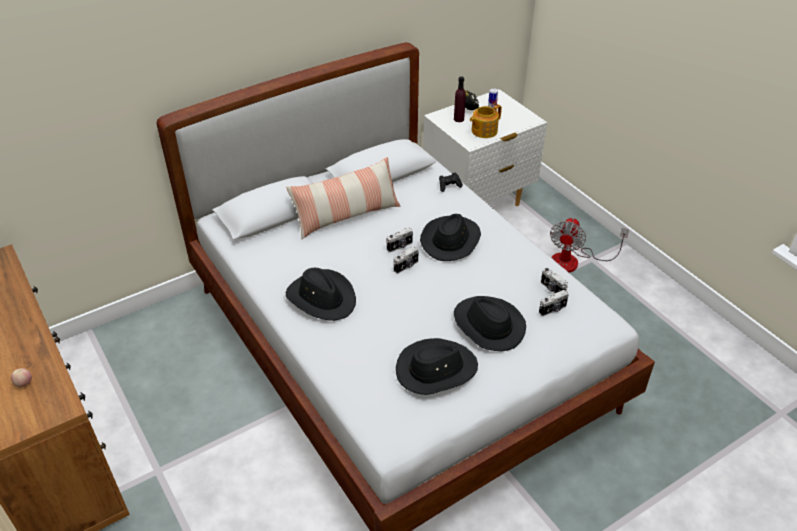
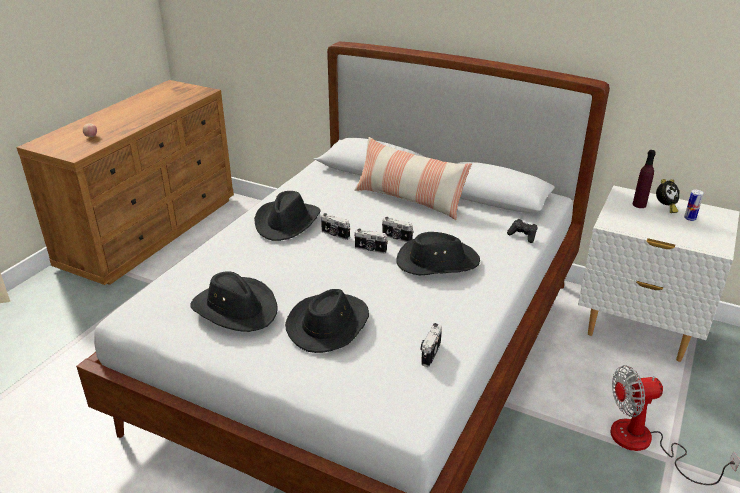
camera: 60 degrees right, 10 degrees down
(483, 131) = (643, 224): teapot -> none
(553, 310) = (394, 364): camera -> camera (335, 235)

